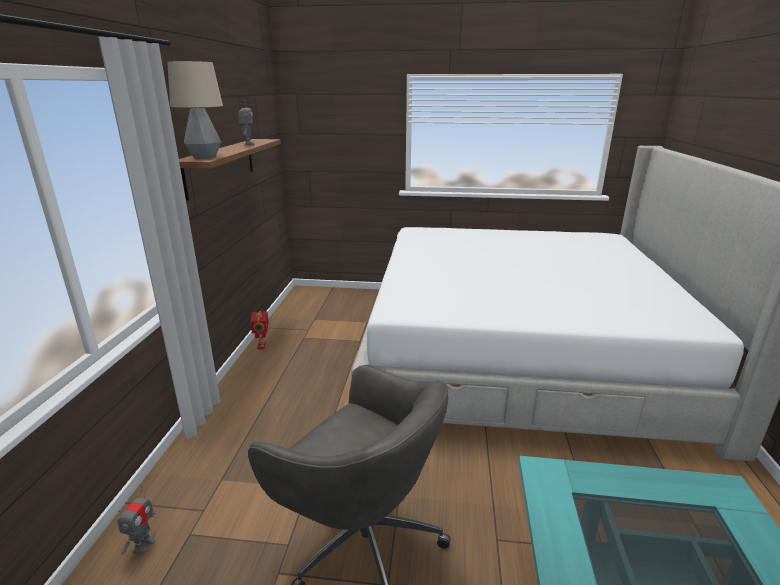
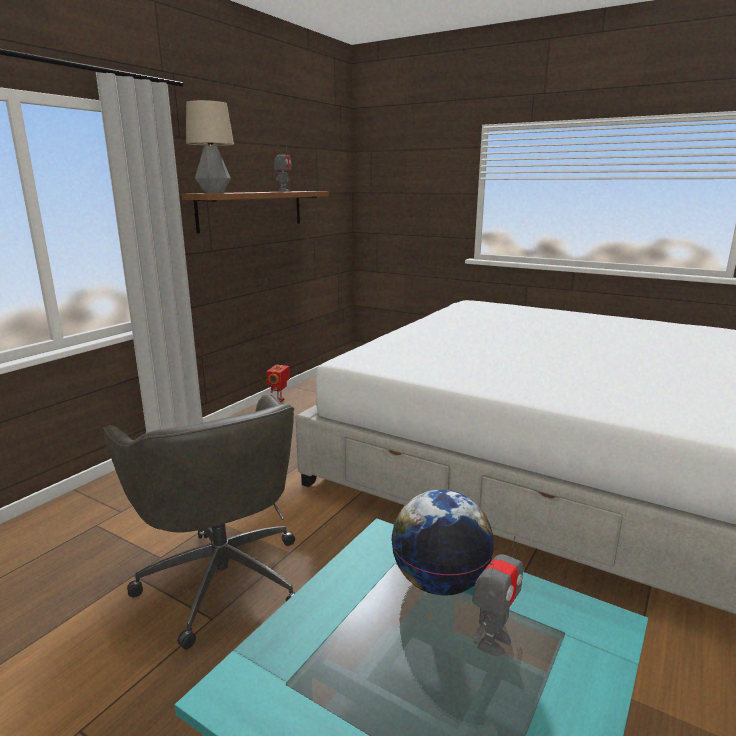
camera: 25 degrees right, 5 degrees down
(144, 545) = (59, 522): toy robot -> toy robot (493, 641)
(614, 496) = (440, 582): none -> globe

